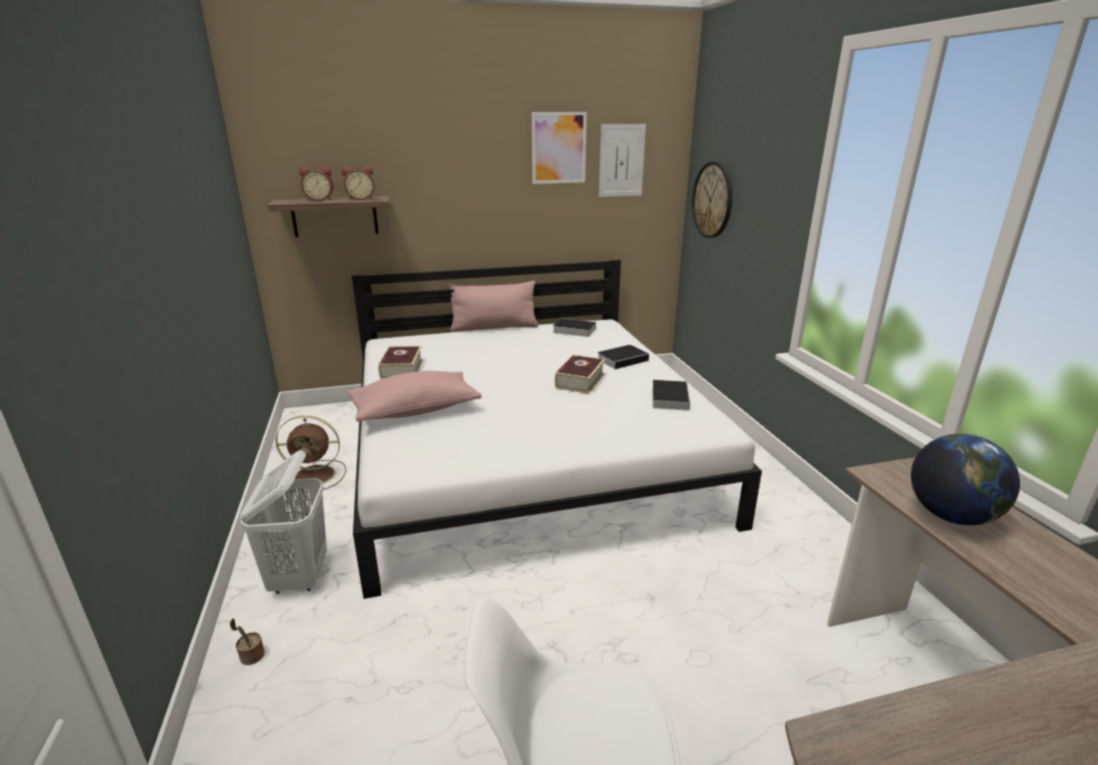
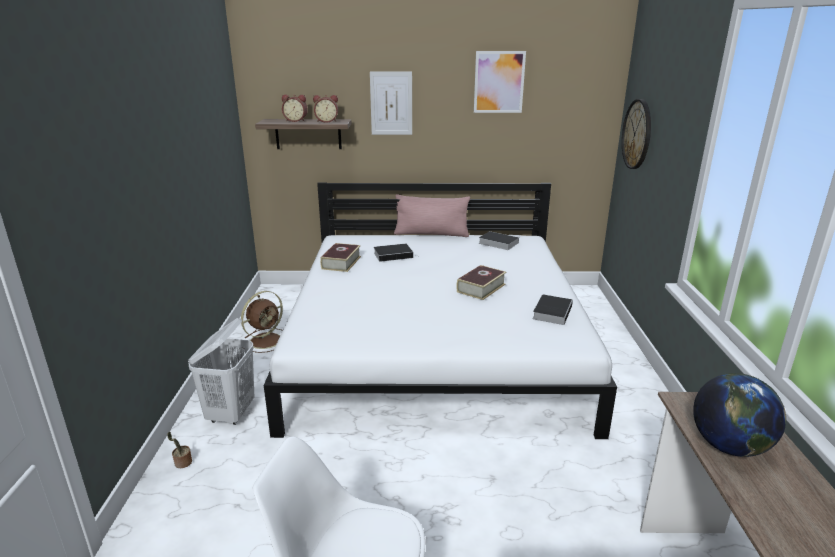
camera: 15 degrees right, 0 degrees up
(316, 476) = (267, 340): brown fan -> brown fan turned 60 degrees counterclockwise
(415, 410) = (337, 297): pink pillow -> none
(621, 160) = (557, 94): picture -> picture (391, 103)
(623, 359) = (529, 273): book -> book (394, 255)

